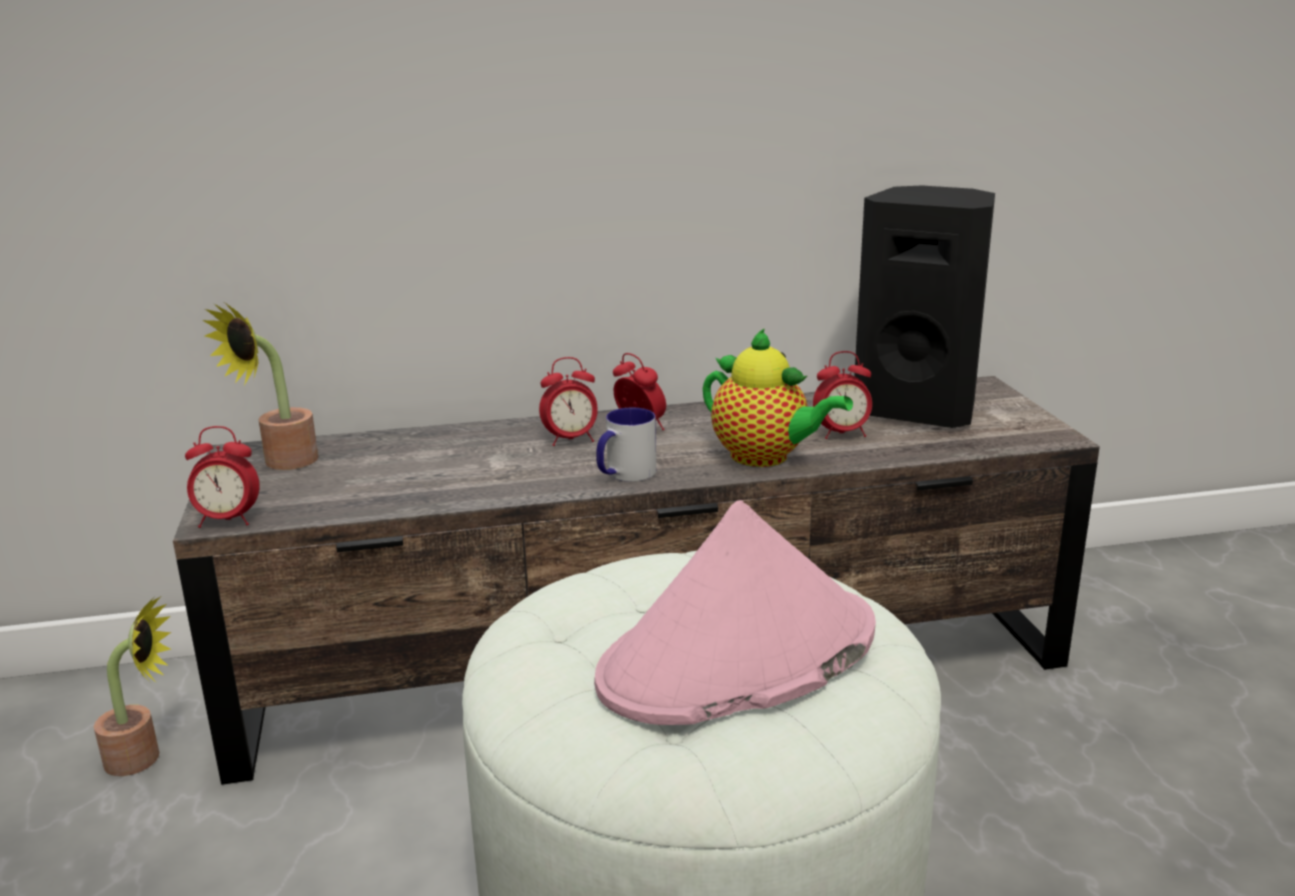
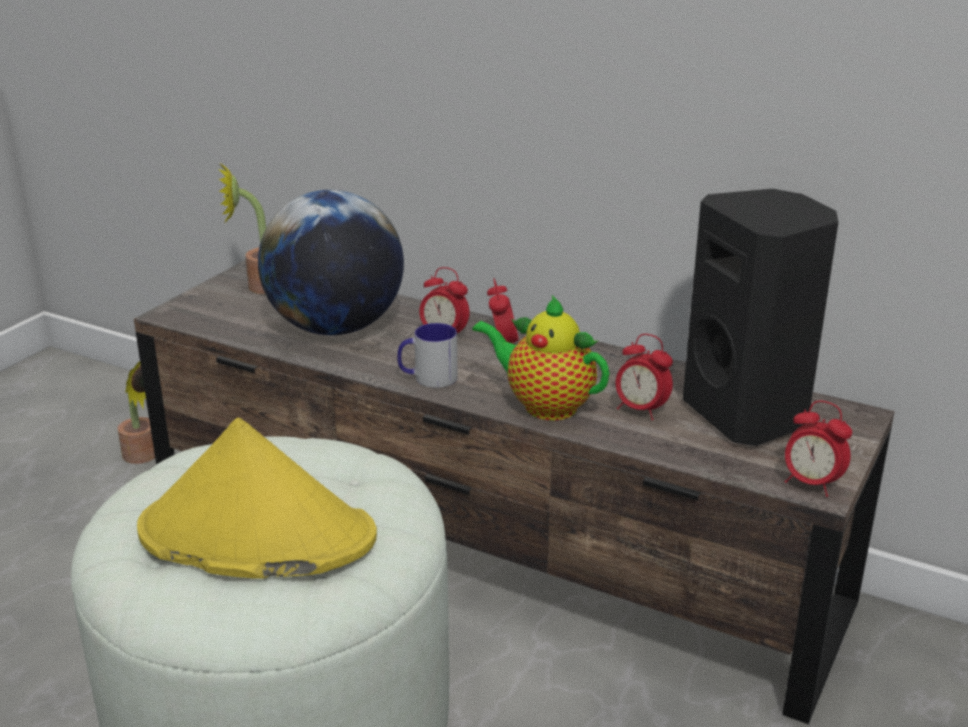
camera: 40 degrees right, 5 degrees up
(228, 521) = (174, 316): alarm clock -> alarm clock (811, 484)
(447, 469) = (335, 328): none -> globe
(738, 657) = (255, 535): pink hat -> yellow hat
(765, 457) = (544, 405): teapot -> teapot turned 135 degrees clockwise

